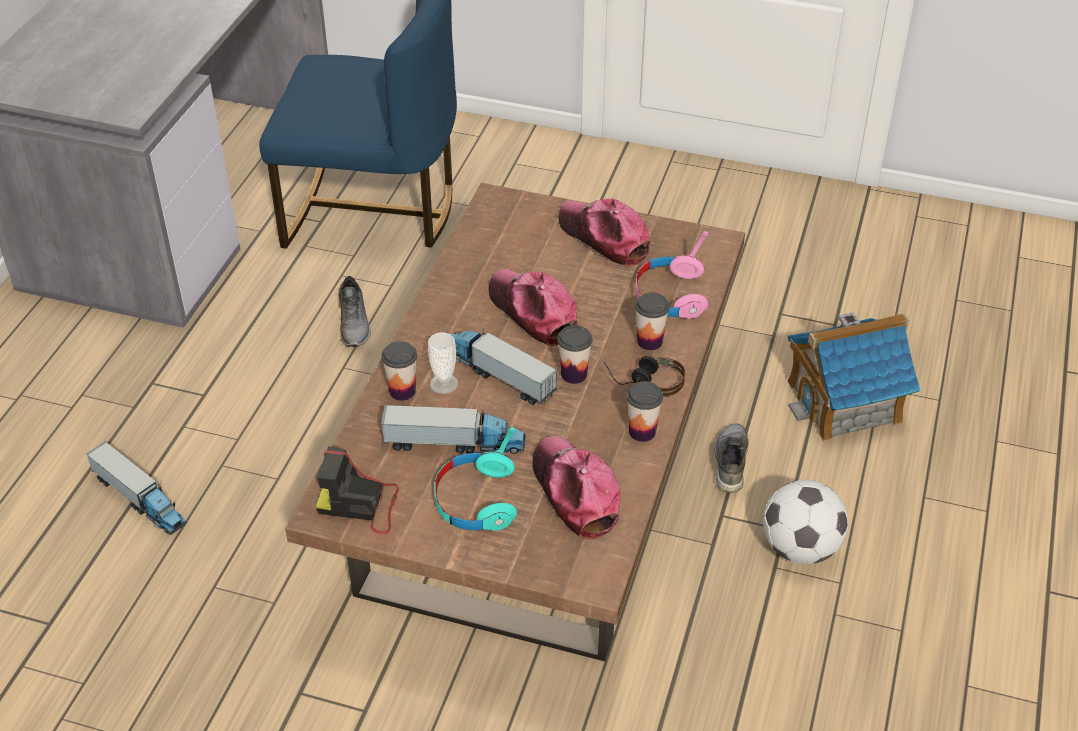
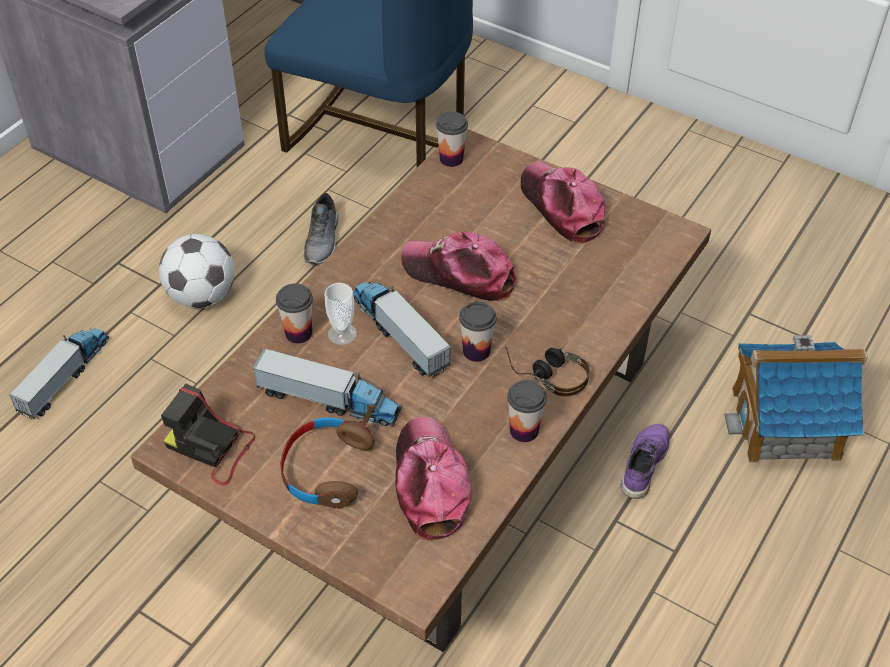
camera: 15 degrees right, 5 degrees up
(140, 500) = (65, 377): toy truck -> toy truck turned 120 degrees counterclockwise
(476, 500) = (326, 469): turquoise headphones -> brown headphones
(533, 312) = (459, 274): cap -> cap turned 45 degrees counterclockwise
(650, 341) = (568, 331): cup -> cup (451, 159)
(670, 296) = (607, 284): pink headphones -> none
(729, 462) = (642, 464): grey shoe -> purple shoe
(800, 548) = (686, 576): football -> football (202, 296)

